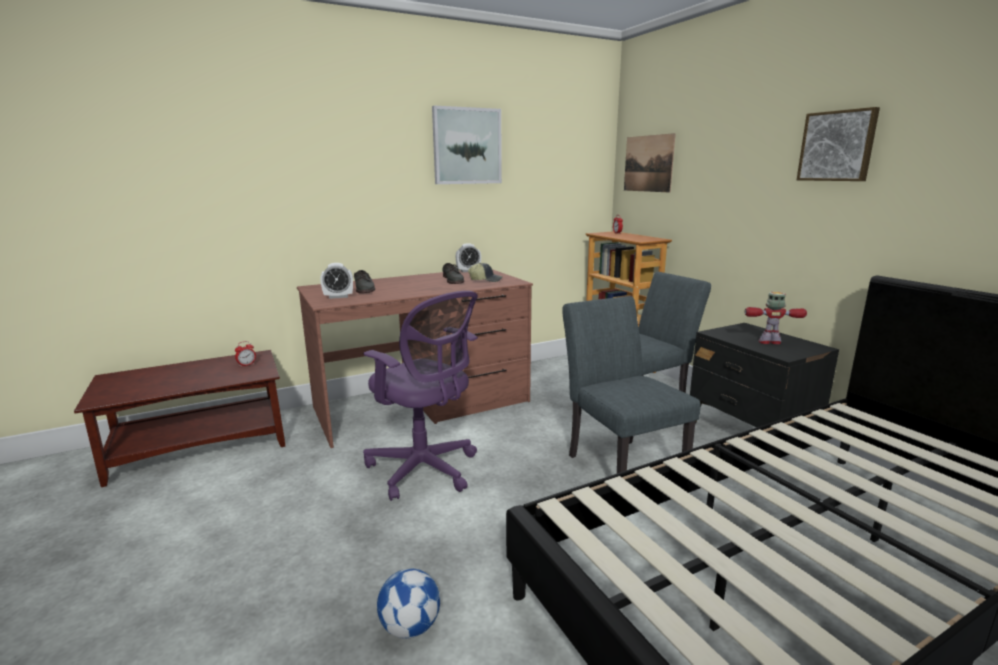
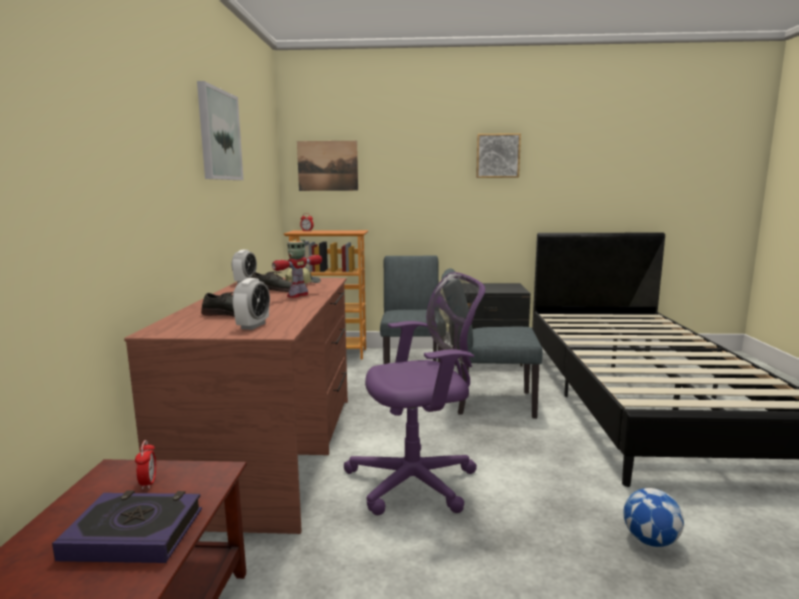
camera: 60 degrees left, 5 degrees down
(197, 378) = (134, 534): none -> book
(769, 342) = (494, 288): toy robot -> toy robot (298, 295)

